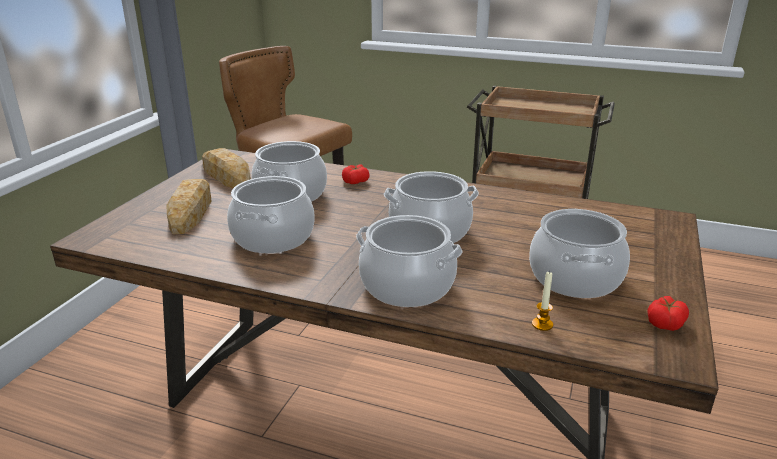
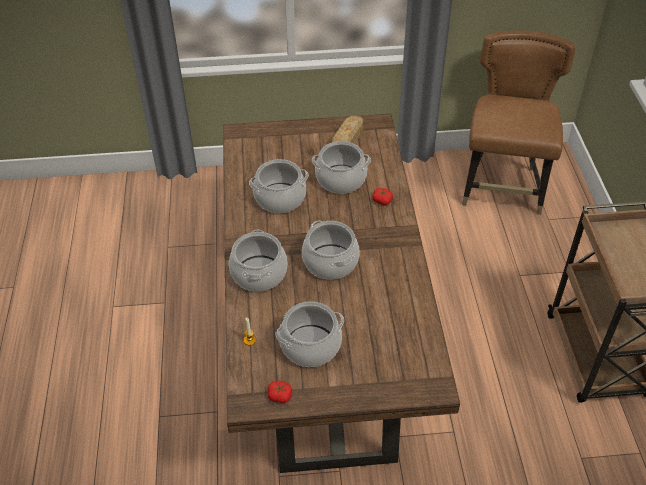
camera: 65 degrees right, 20 degrees up
(190, 212) = (288, 151): bread -> none

